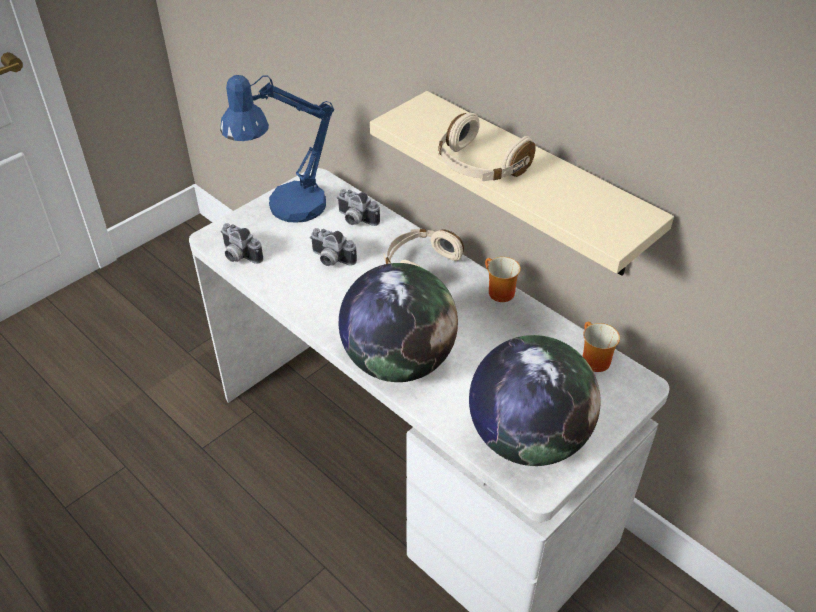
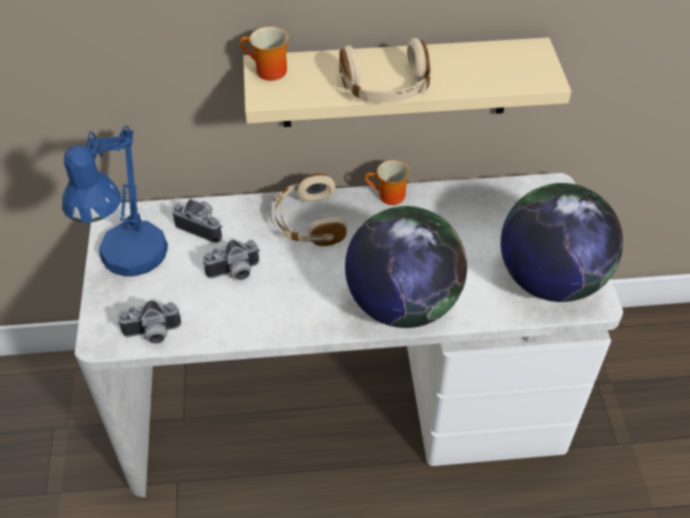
camera: 50 degrees left, 5 degrees up
(355, 220) = (203, 226): camera -> camera turned 135 degrees counterclockwise
(592, 359) = (508, 194): mug -> mug (267, 72)

